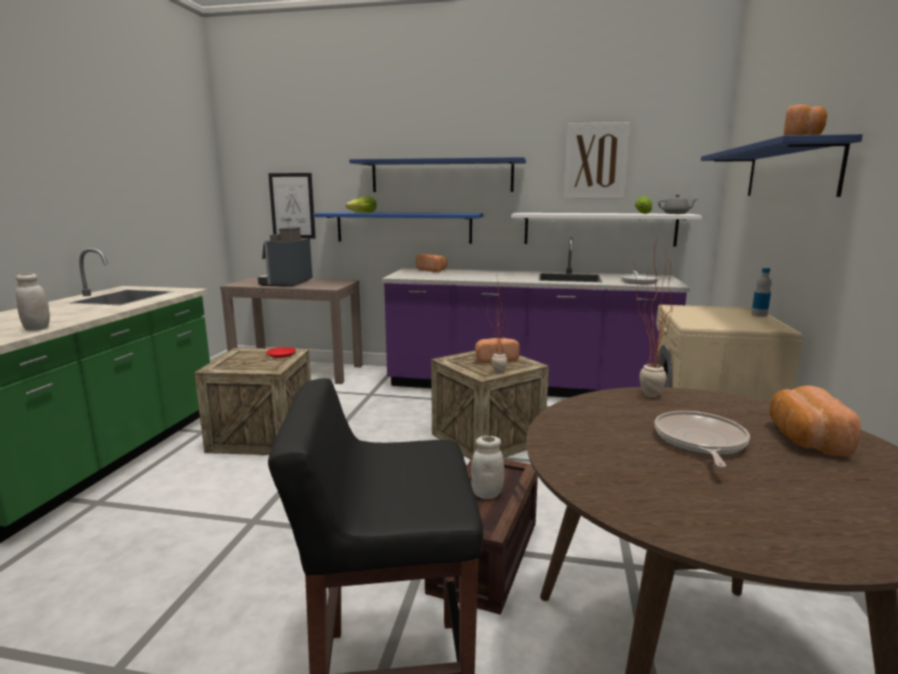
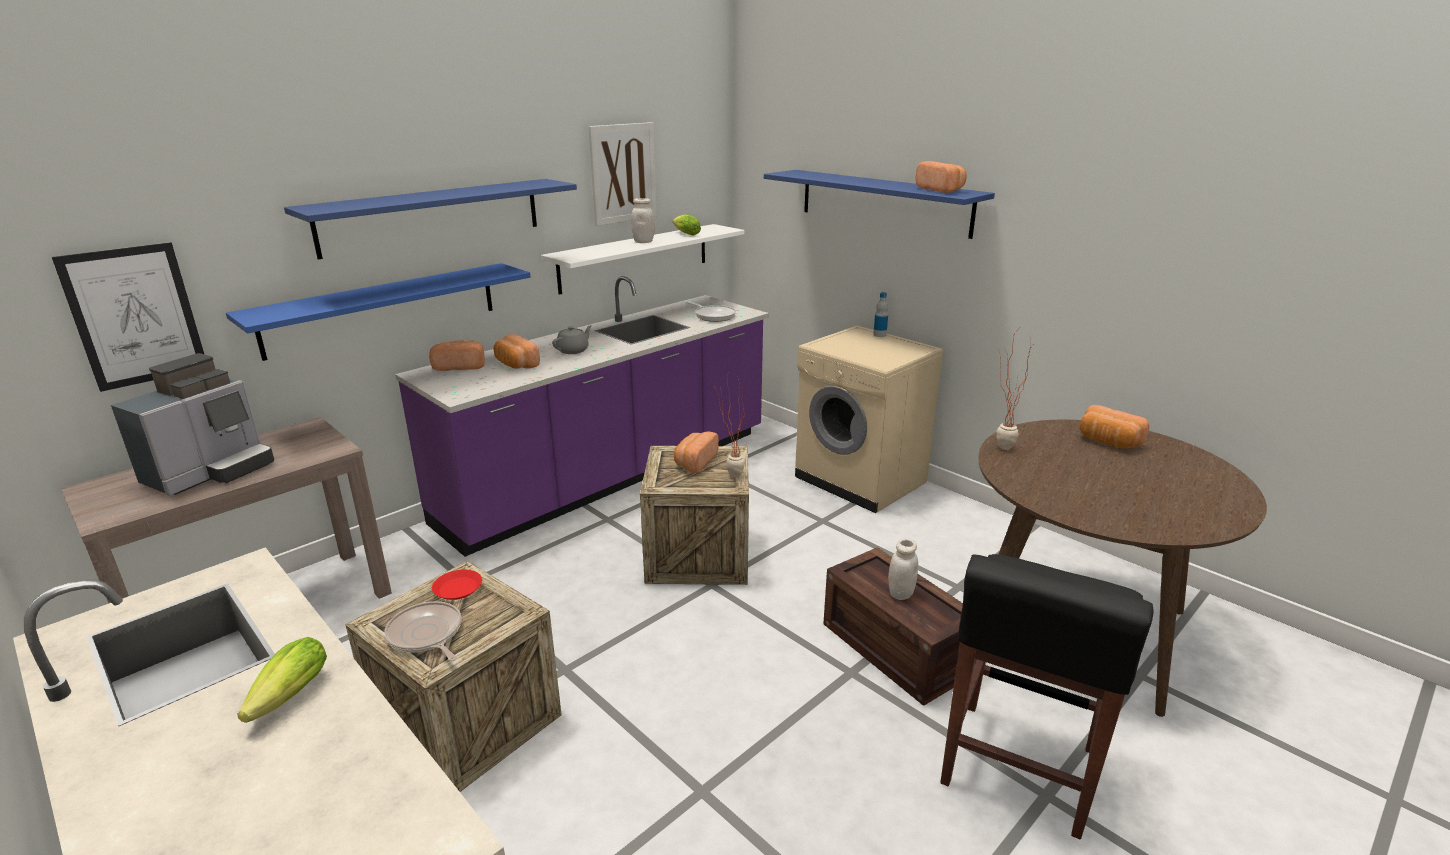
camera: 55 degrees left, 10 degrees up
(37, 328) = (375, 768): white jar -> white jar (643, 242)
(287, 283) = (211, 472): coffee machine -> coffee machine turned 105 degrees counterclockwise
(361, 212) = (328, 303): lettuce -> lettuce (286, 700)
(455, 274) = (515, 364): none -> bread
(676, 214) = (711, 229): grey teapot -> grey teapot (573, 350)
(699, 442) = (1097, 471): frying pan -> frying pan (426, 635)

